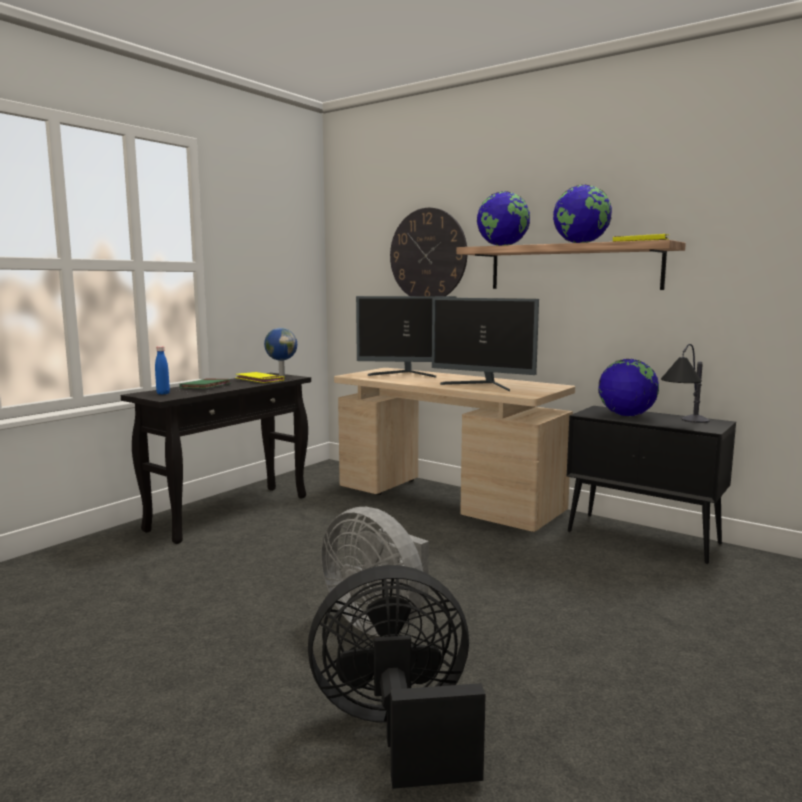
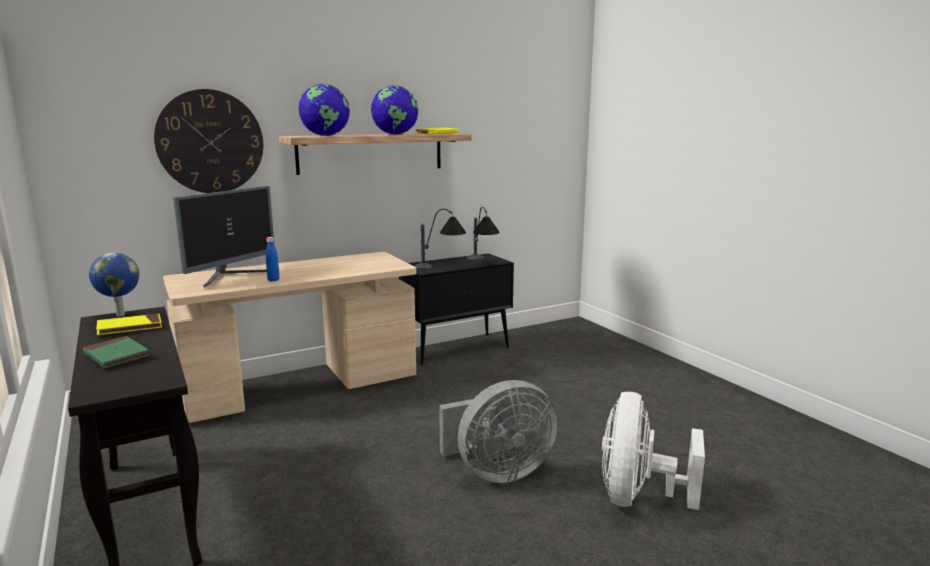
camera: 65 degrees left, 5 degrees up
(163, 393) = (123, 381): blue bottle -> blue bottle (273, 280)
(397, 730) = (638, 497): black fan -> white fan
(483, 386) = (341, 268): monitor -> none
(626, 415) = (442, 265): globe -> table lamp

